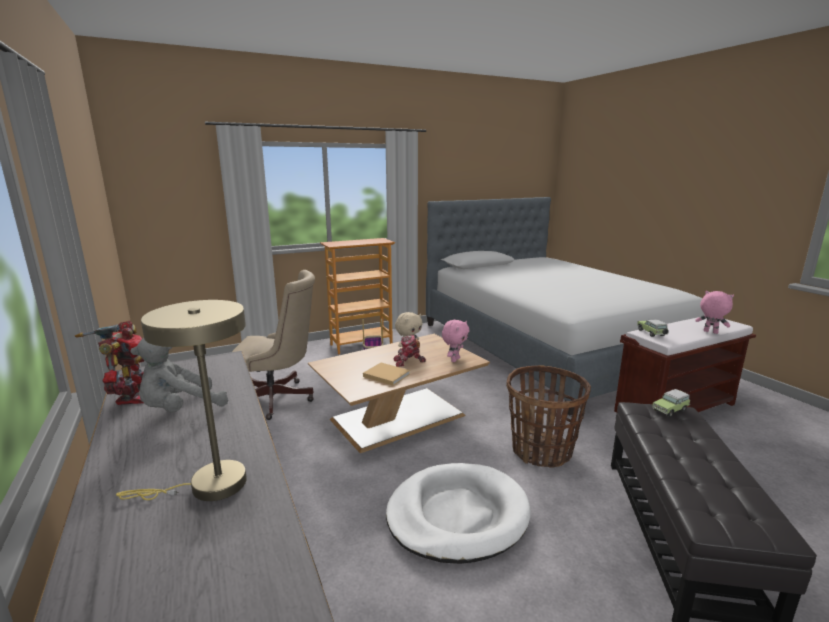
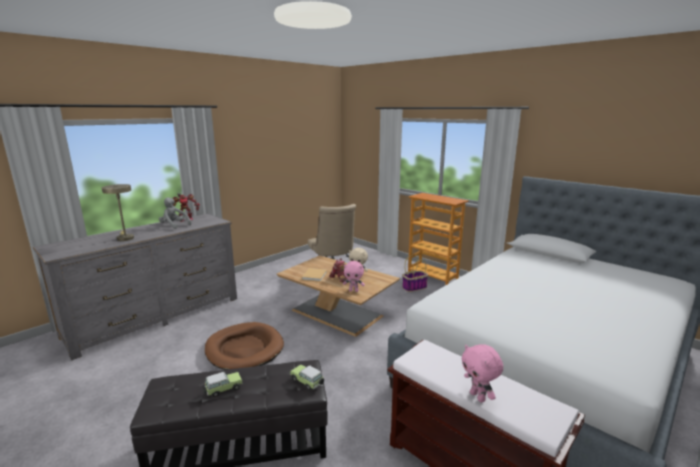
camera: 70 degrees right, 0 degrees up
(457, 515) = (244, 349): white dog bed -> brown dog bed
(541, 451) = (324, 375): basket -> none
(652, 333) = (430, 353): toy car -> toy car (223, 389)
(710, 332) = (478, 397): pink plush toy -> pink plush toy turned 135 degrees clockwise

